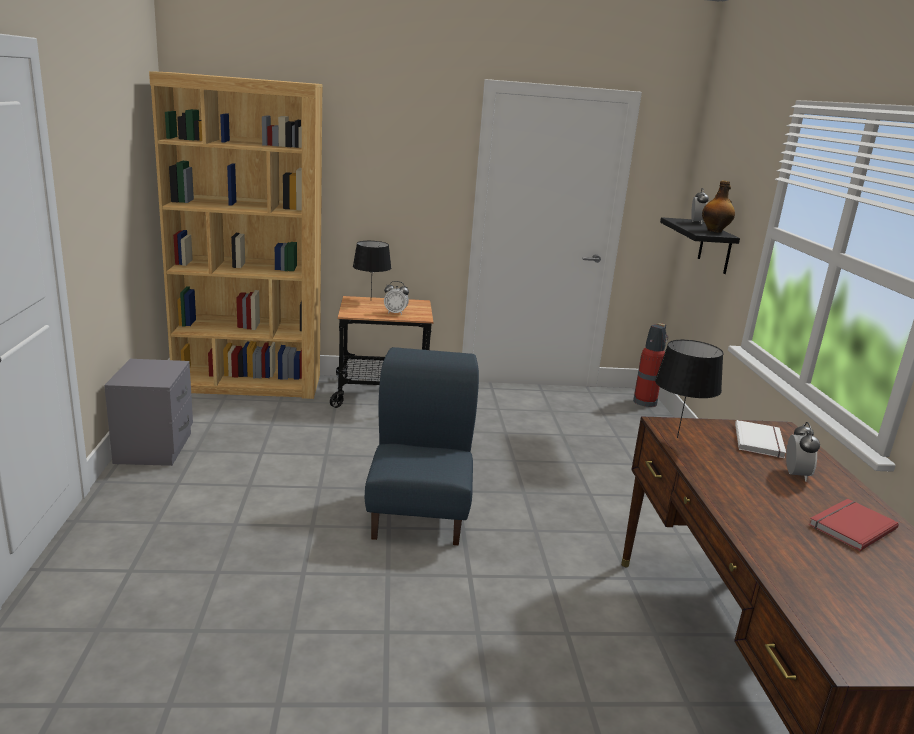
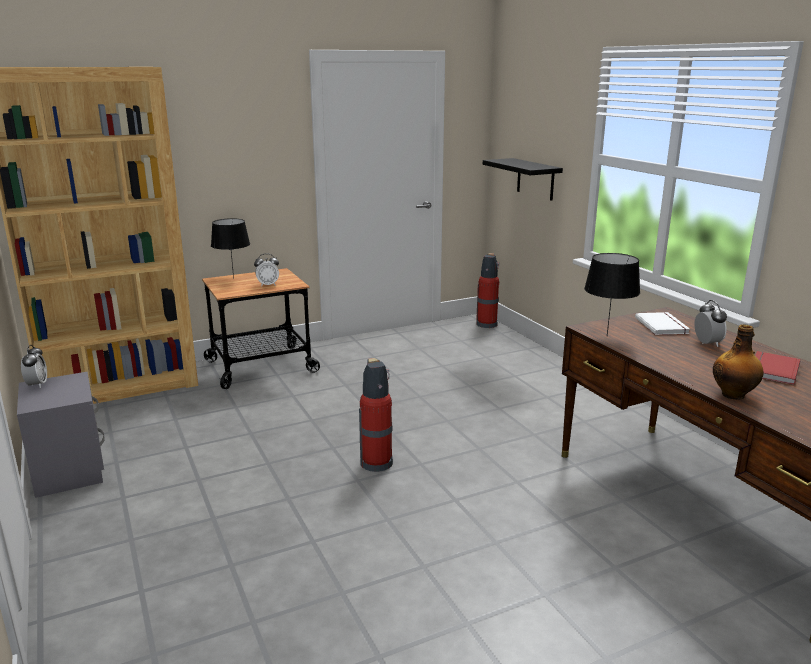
camera: 20 degrees left, 0 degrees up
(419, 515) = (376, 462): blue chair -> fire extinguisher
(696, 222) = (514, 160): alarm clock -> alarm clock (37, 384)
(715, 231) = (538, 165): bottle -> bottle (734, 395)

